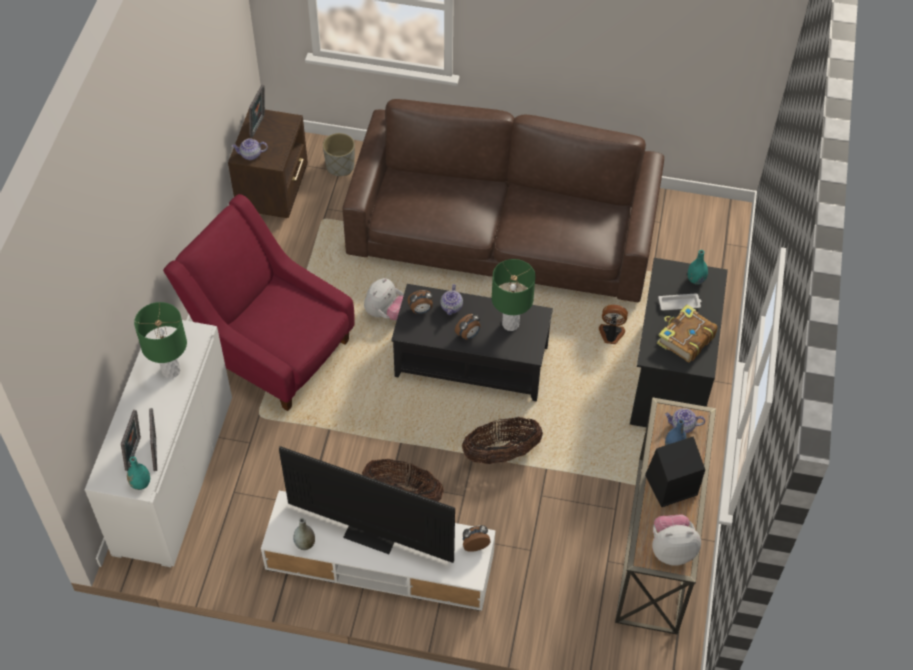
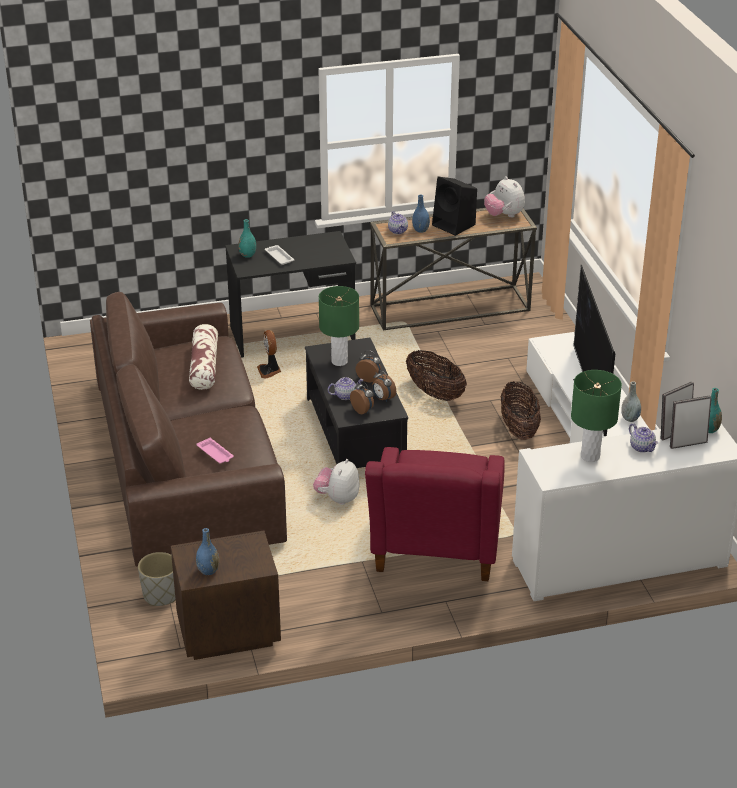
camera: 115 degrees left, 20 degrees down
(250, 155) = (256, 561): teapot -> teapot (642, 447)
(259, 126) = (208, 571): picture frame -> blue vase
(385, 312) = (337, 498): plush toy -> plush toy turned 75 degrees counterclockwise
(423, 193) = (215, 454): none -> pink tray
(475, 544) = (549, 343): alarm clock -> alarm clock (383, 398)
(563, 227) = (204, 366): none -> pillow
(685, 339) = (313, 248): book -> none

